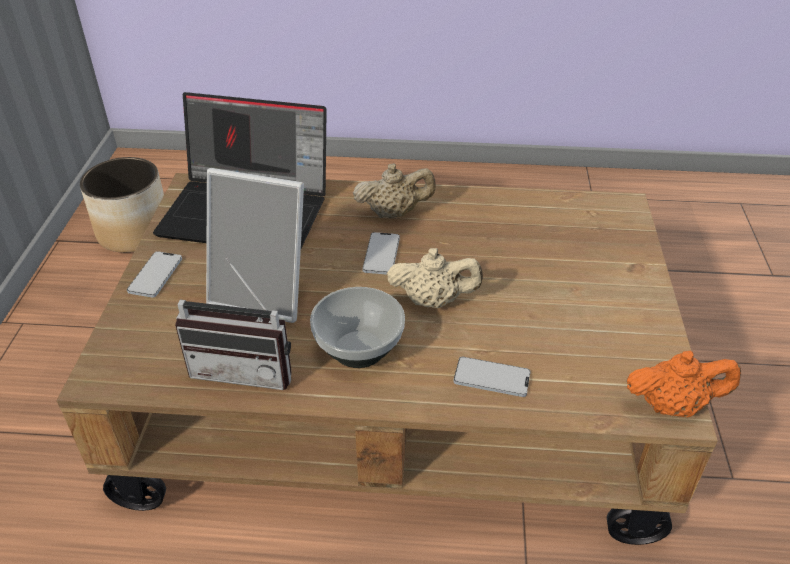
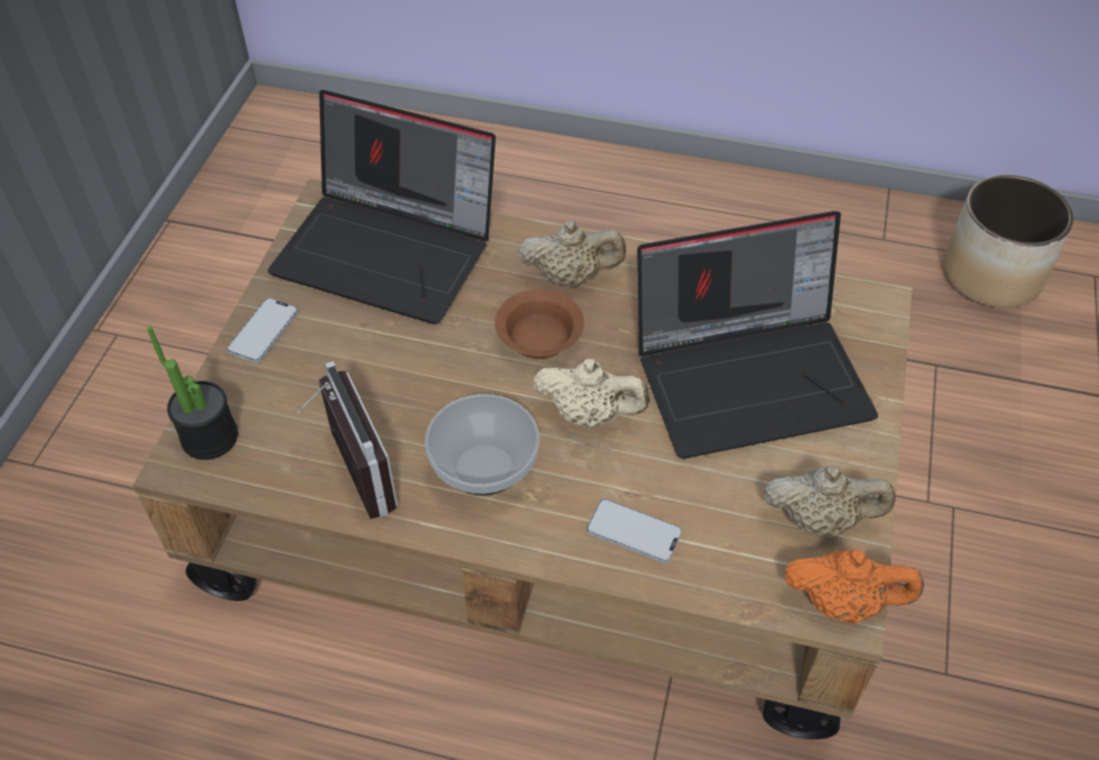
camera: 10 degrees right, 10 degrees up
(121, 355) = (210, 437): none -> potted plant
(135, 232) = (265, 221): planter -> planter (992, 275)
(246, 368) = (348, 475): radio -> radio turned 135 degrees counterclockwise
(264, 293) = (388, 375): picture frame -> none
(381, 254) = (541, 337): phone -> brown bowl
(549, 260) = (752, 375): none -> laptop
(634, 350) = (820, 519): none -> beige teapot

